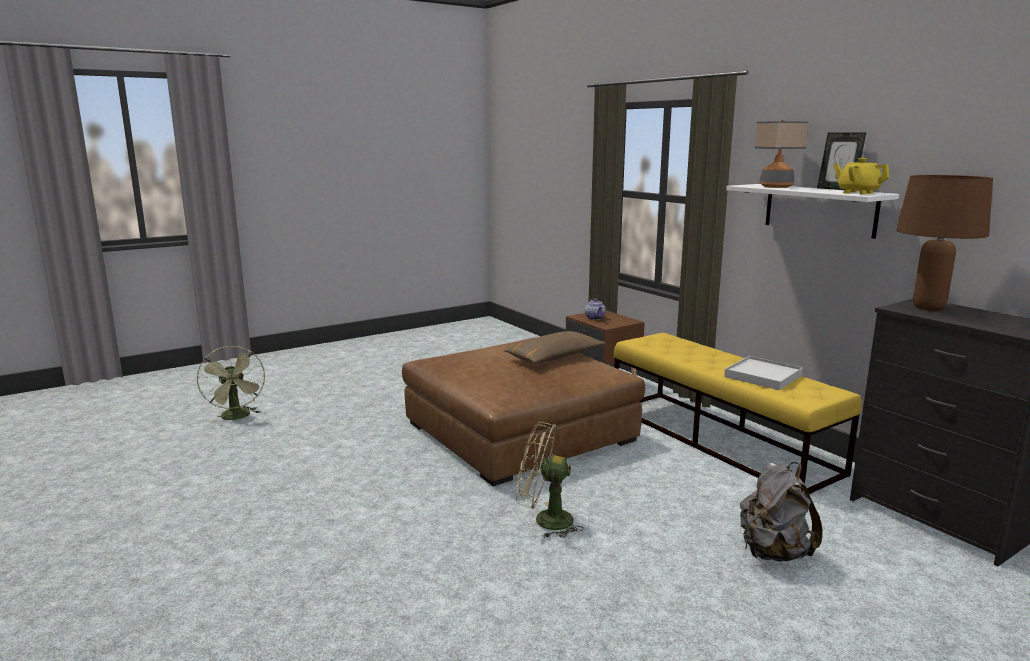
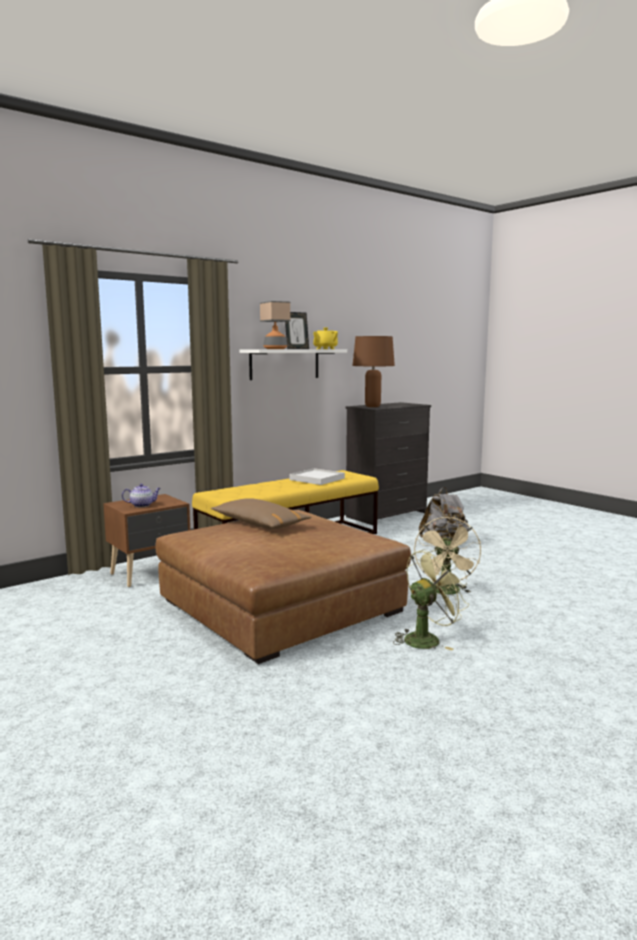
camera: 95 degrees left, 5 degrees down
(237, 417) = (226, 847): green fan -> green fan (427, 639)

